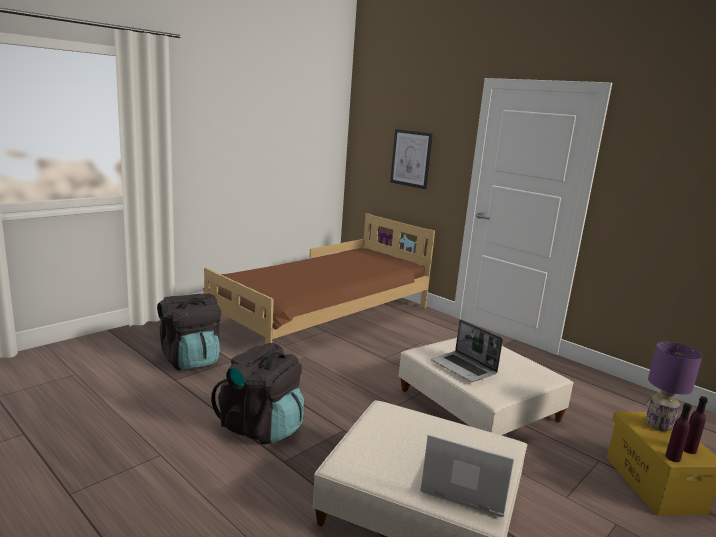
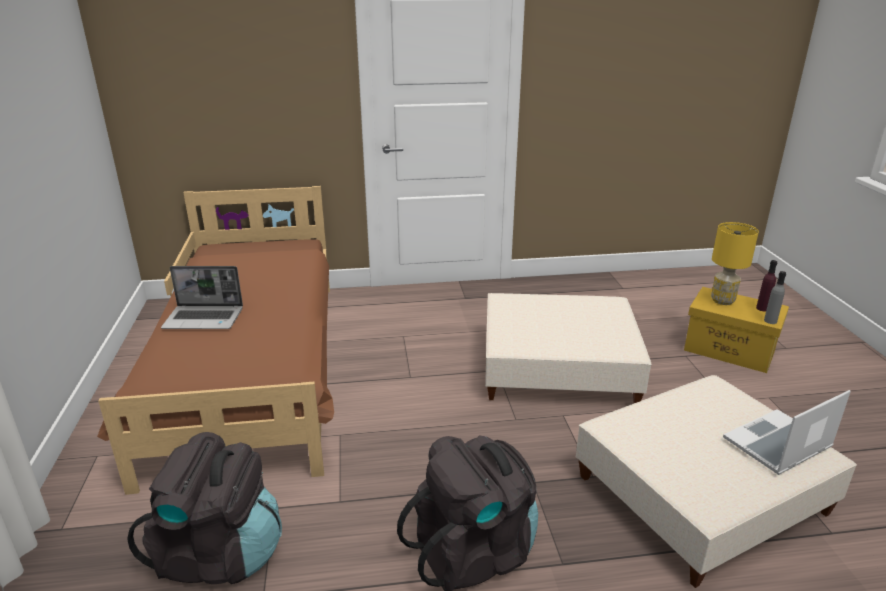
camera: 50 degrees left, 10 degrees up
(411, 158) = (248, 90): picture -> none
(464, 368) = (561, 337): laptop -> laptop (205, 318)
(658, 425) = (722, 301): purple table lamp -> yellow table lamp
(672, 457) = (770, 321): purple bottle -> grey bottle

